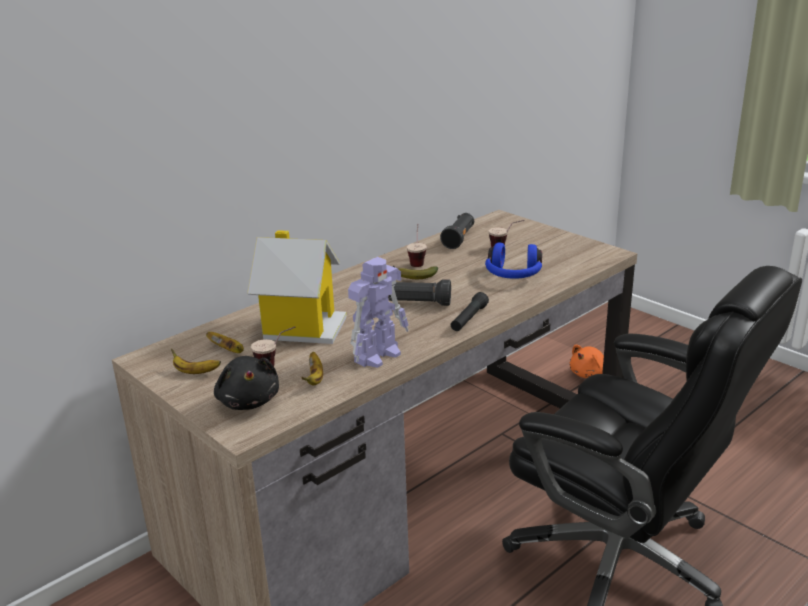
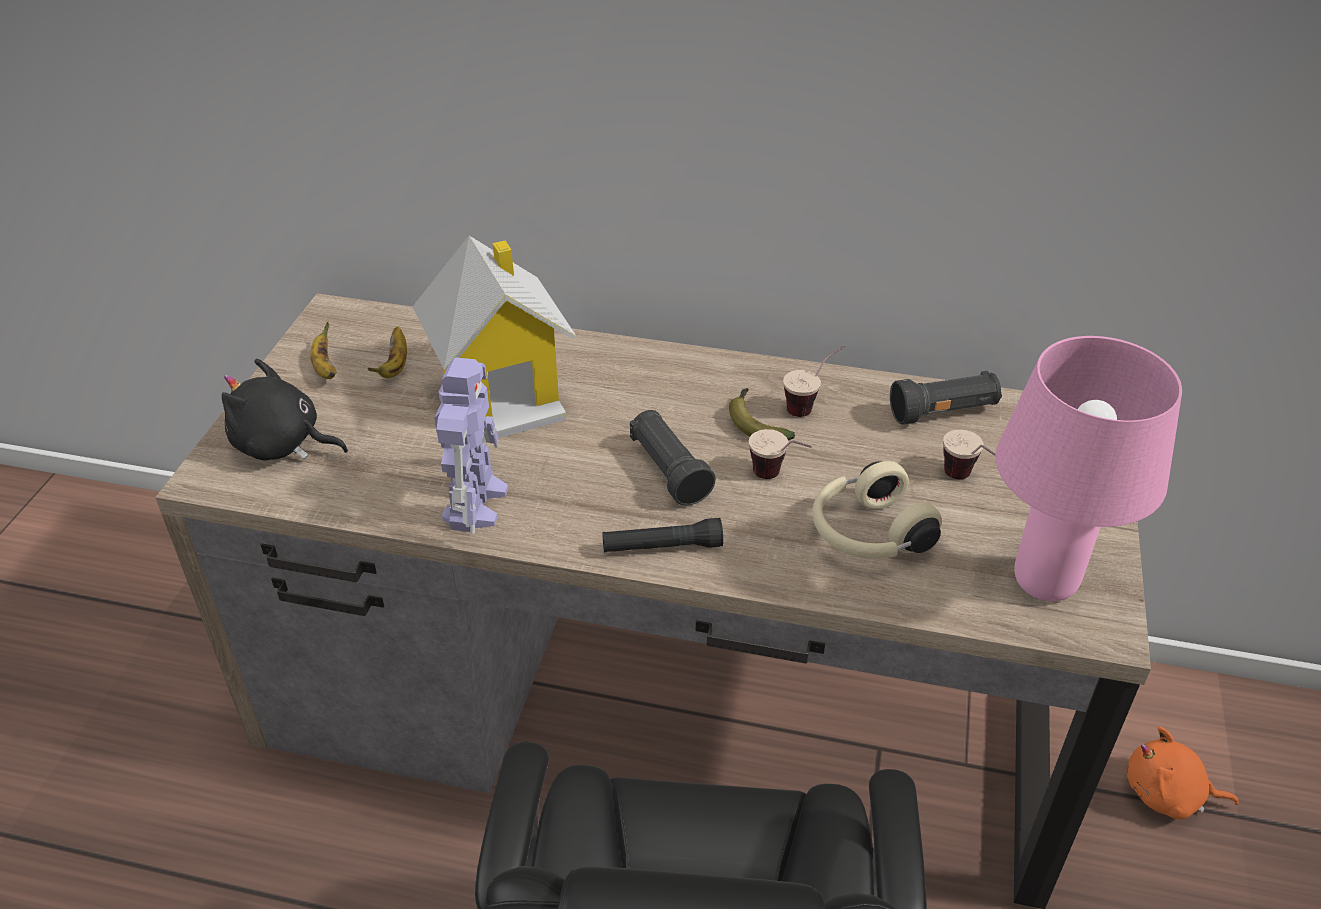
camera: 55 degrees right, 15 degrees up
(249, 401) = (282, 444): black plush toy -> black plush toy turned 75 degrees clockwise
(276, 365) = (384, 423): cup -> cup (778, 479)
(315, 378) = (373, 473): banana -> none
(378, 355) = (476, 502): toy robot -> toy robot turned 90 degrees counterclockwise
(513, 275) = (867, 534): blue headphones -> beige headphones
(577, 254) = (1046, 582): none -> pink table lamp

